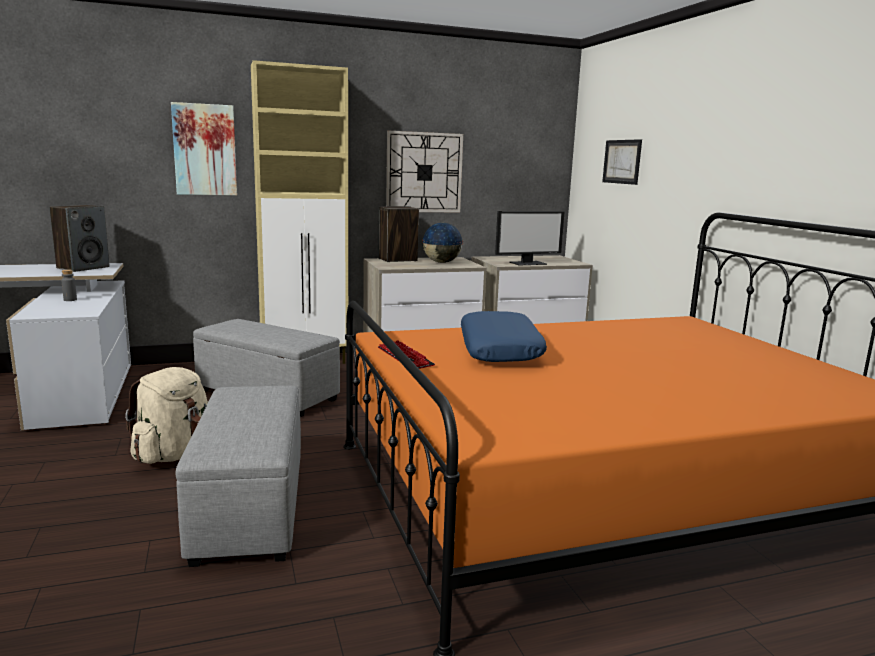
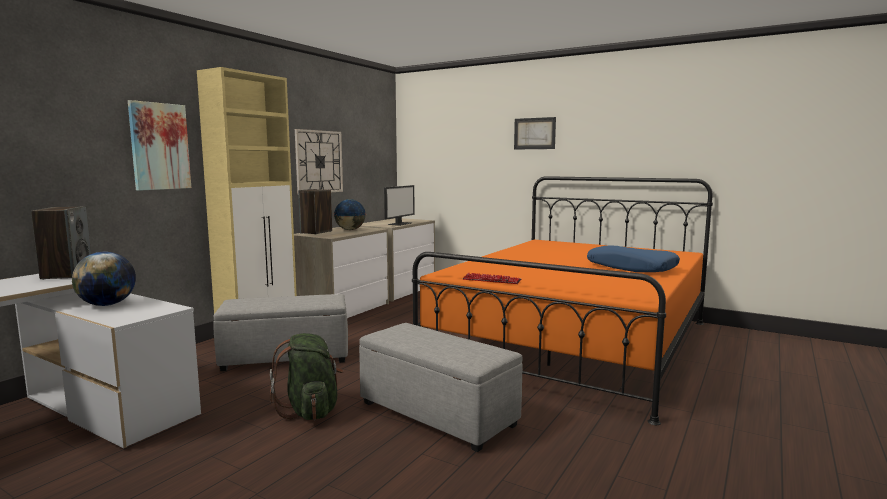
camera: 40 degrees left, 5 degrees down
(70, 300) = (107, 305): grey bottle -> globe
(174, 454) = (310, 410): beige backpack -> green backpack
(500, 350) = (518, 268): blue pillow -> blue pillow (631, 268)
(622, 161) = (451, 150): picture -> picture (534, 133)

